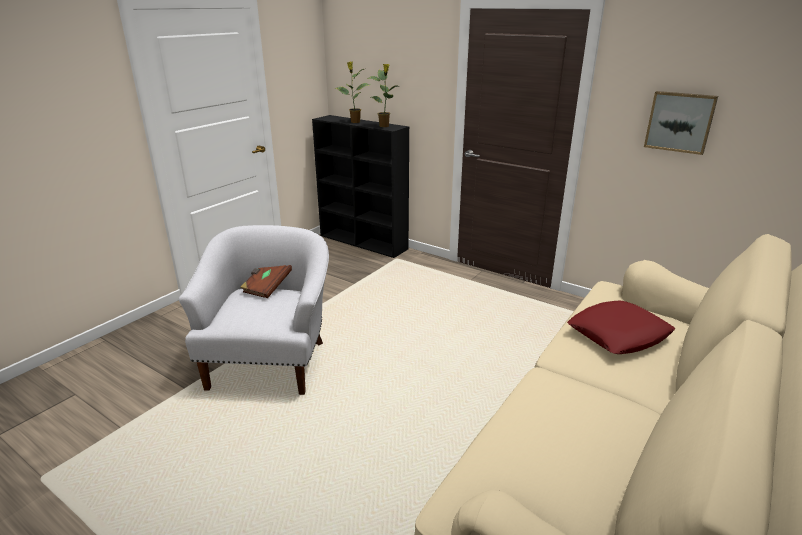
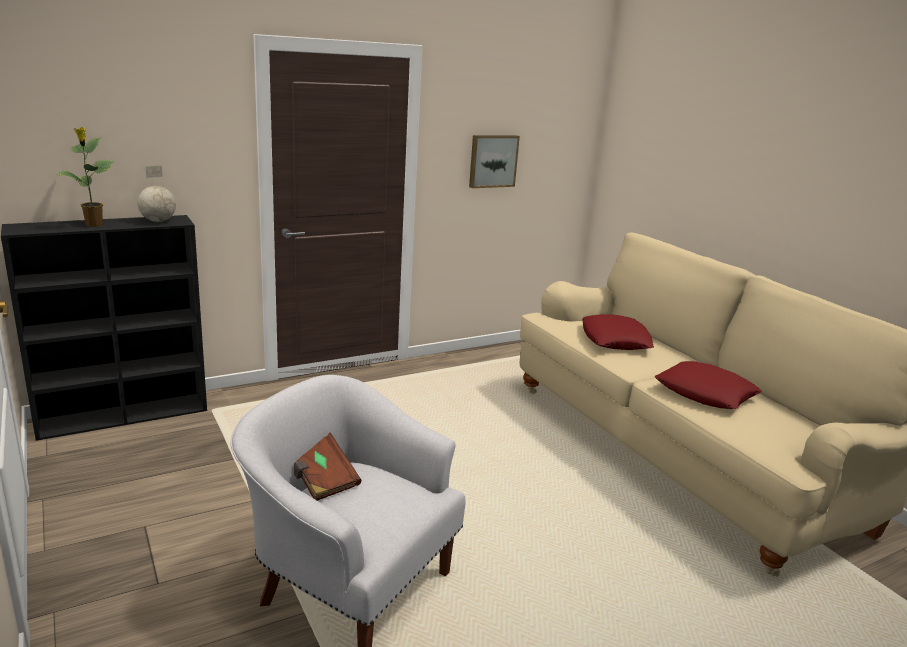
camera: 65 degrees left, 5 degrees down
(384, 126) = (157, 221): potted plant -> globe
(566, 414) = (705, 393): none -> red pillow

